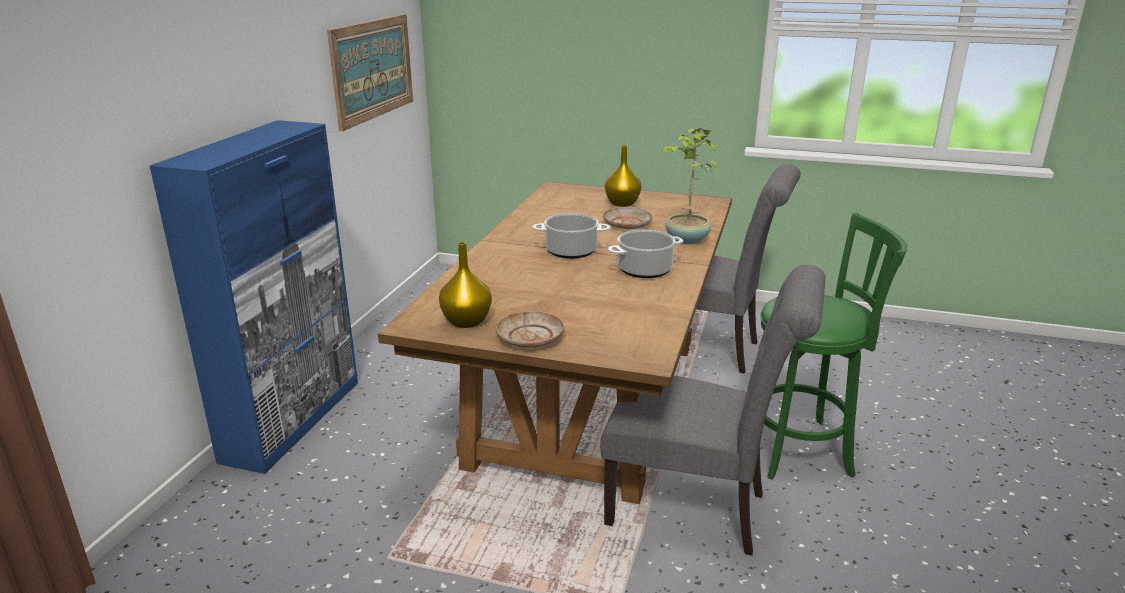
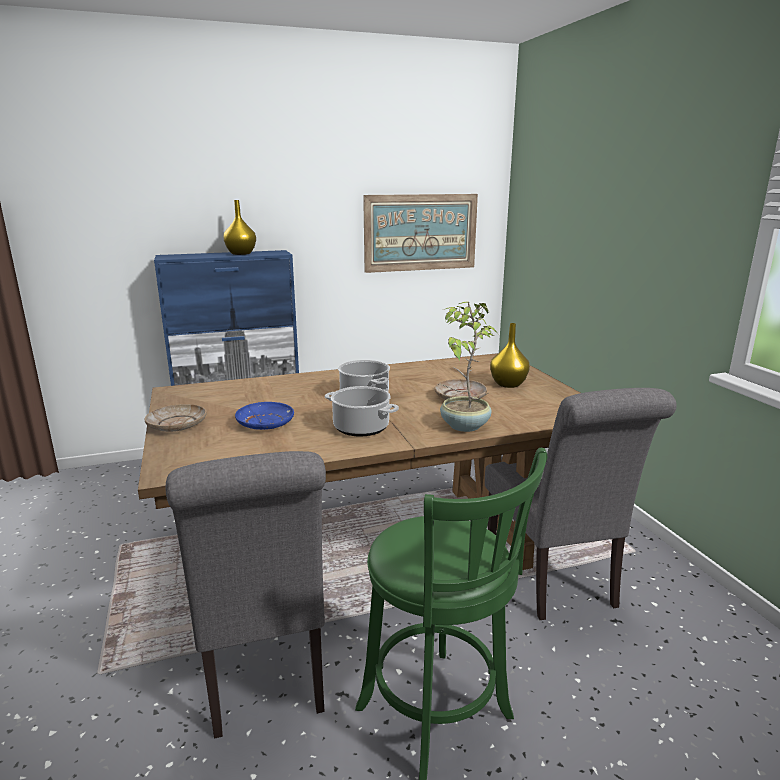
camera: 55 degrees right, 5 degrees down
(467, 321) = (191, 401): yellow vase -> yellow vase (241, 253)
(582, 300) = (265, 423): none -> blue plate

